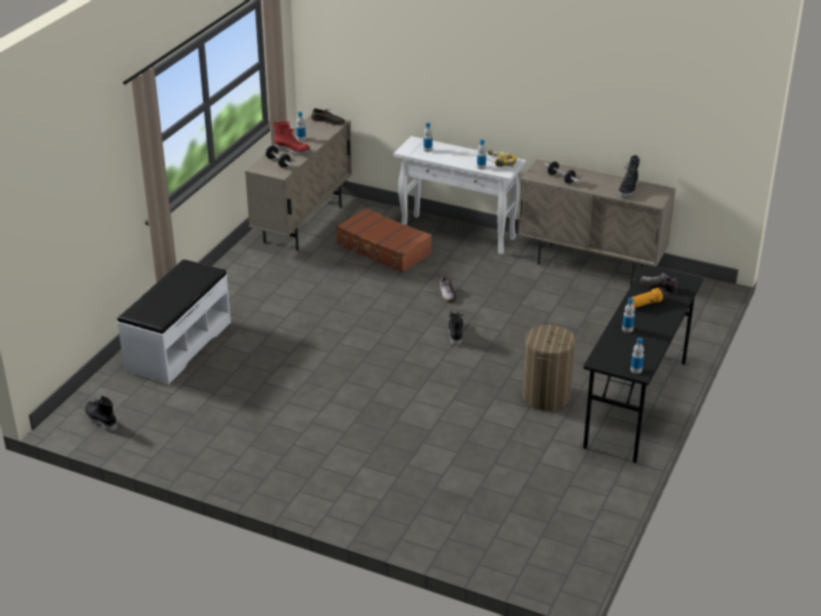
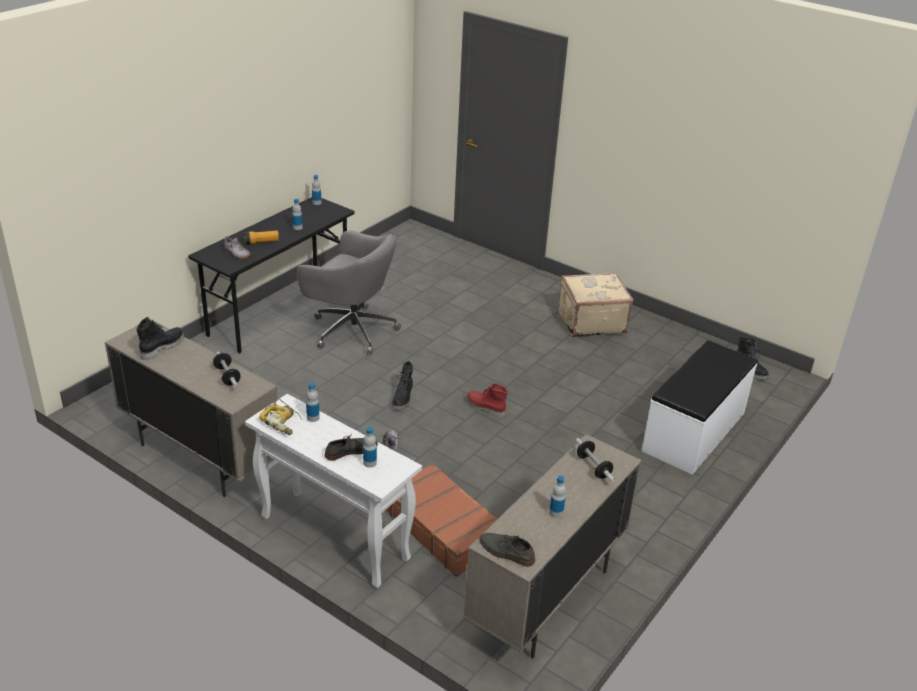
camera: 170 degrees left, 0 degrees up
(279, 454) = (590, 321): none -> beige suitcase
(293, 150) = (570, 488): red boot -> red boot (485, 408)
(443, 154) = (351, 451): none -> grey shoe
(546, 396) = (351, 329): laundry basket -> grey office chair

